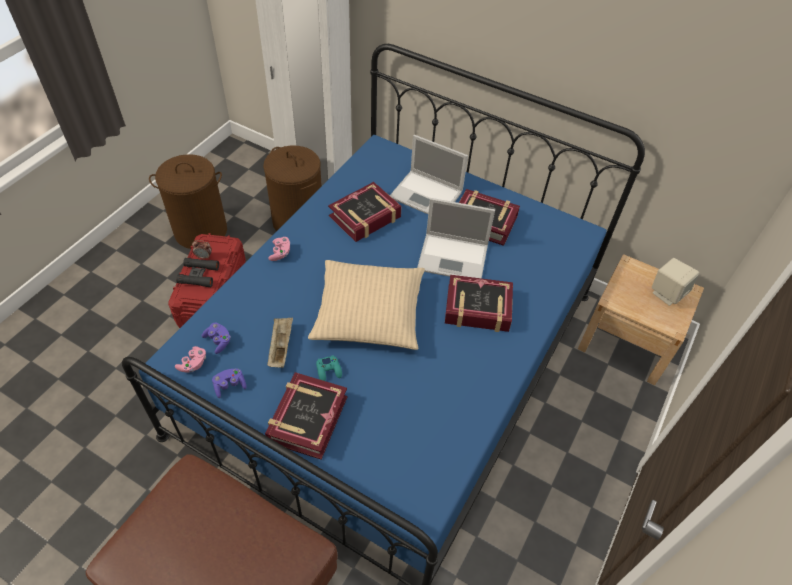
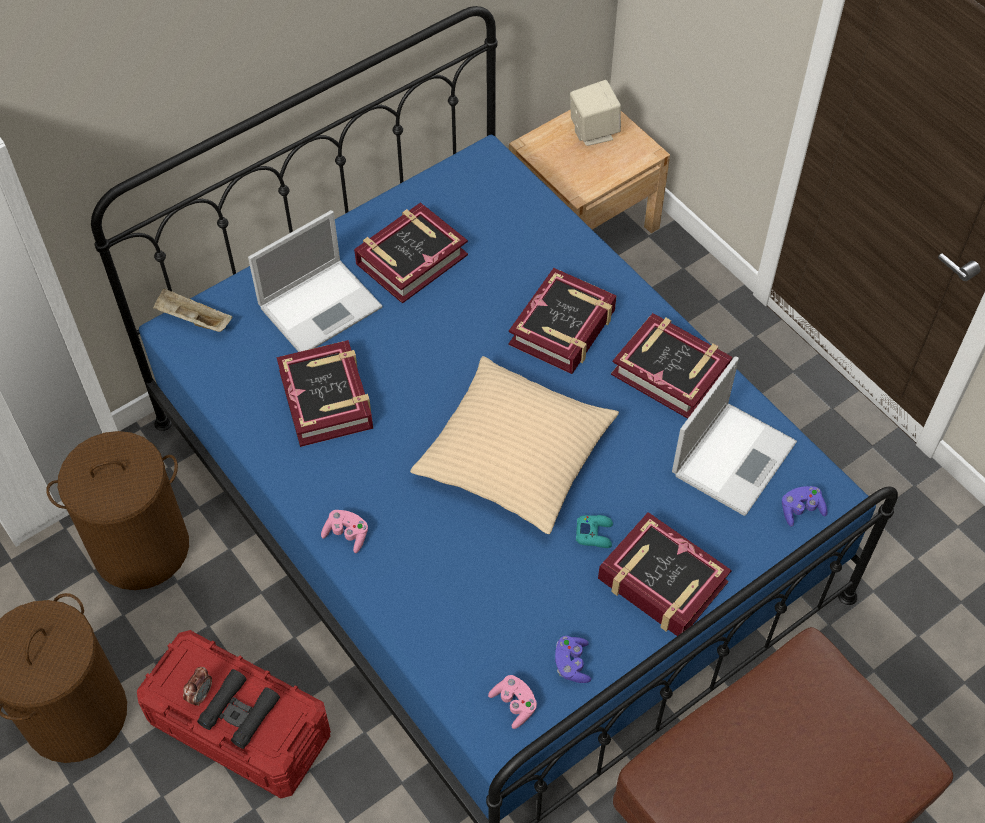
camera: 65 degrees left, 5 degrees up
(218, 341) = (485, 661): purple game controller -> purple game controller (801, 510)
(280, 347) = (530, 582): beige tray -> beige tray (193, 320)
(454, 257) = (462, 319): laptop -> laptop (734, 456)
(476, 378) = (670, 372): none -> book

